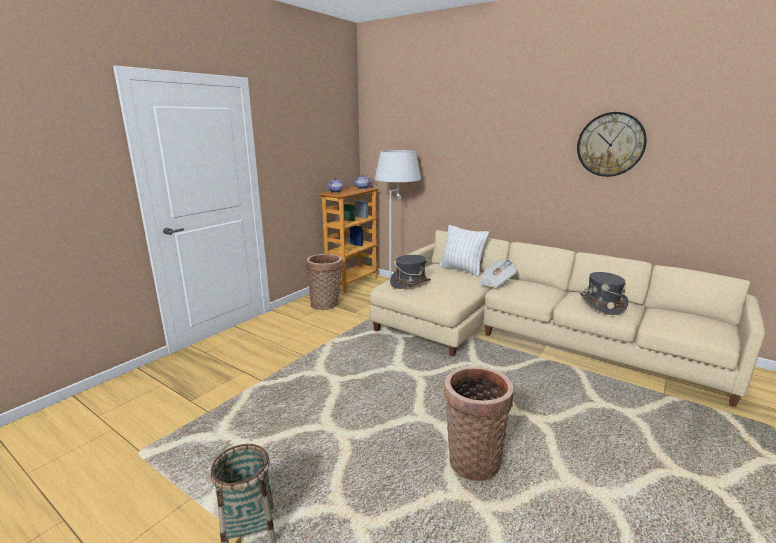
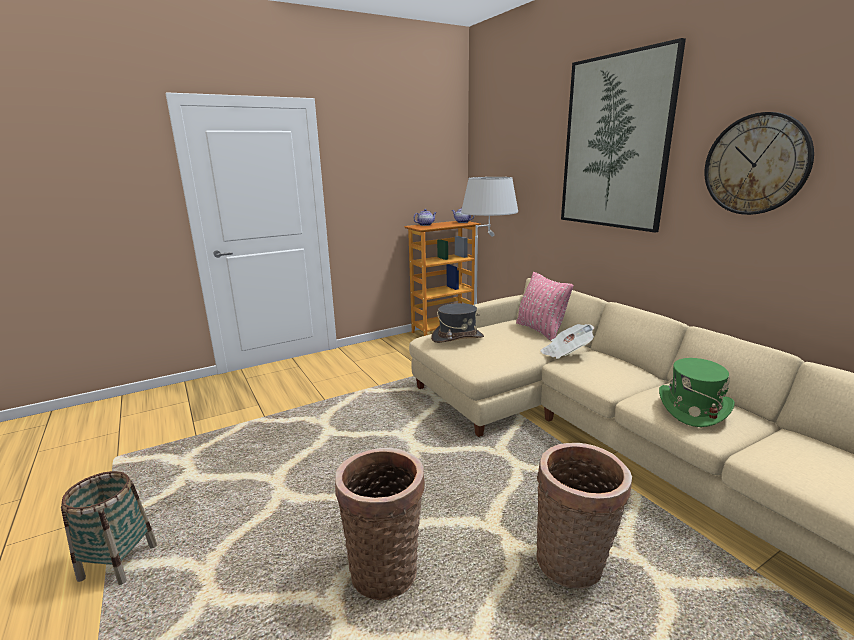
camera: 25 degrees right, 0 degrees up
(326, 304) = (395, 350): basket -> basket (574, 563)
(461, 270) = (540, 331): white pillow -> pink pillow
(505, 127) = (615, 143): none -> picture
(602, 304) = (692, 408): grey hat -> green hat

